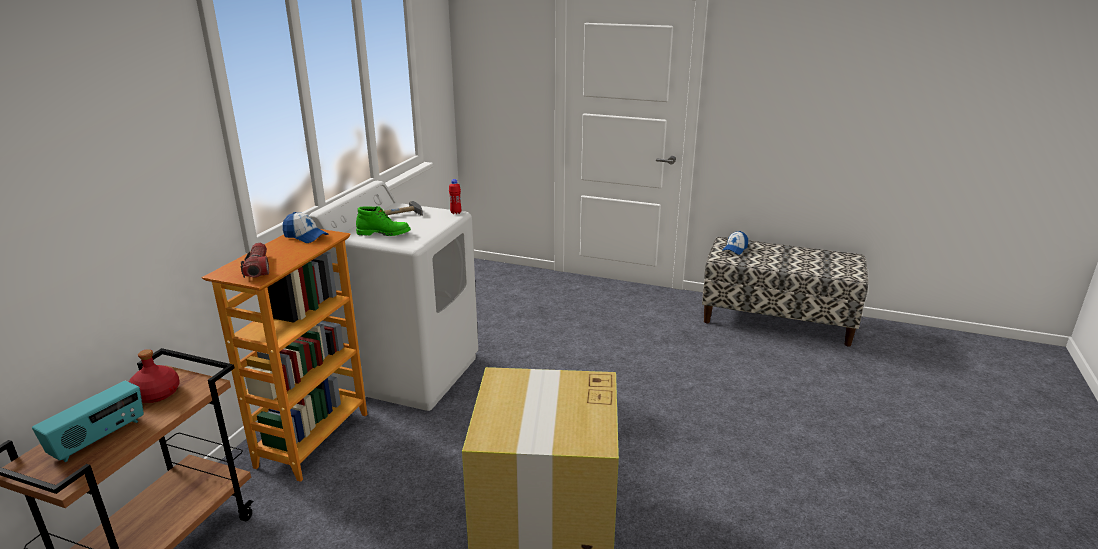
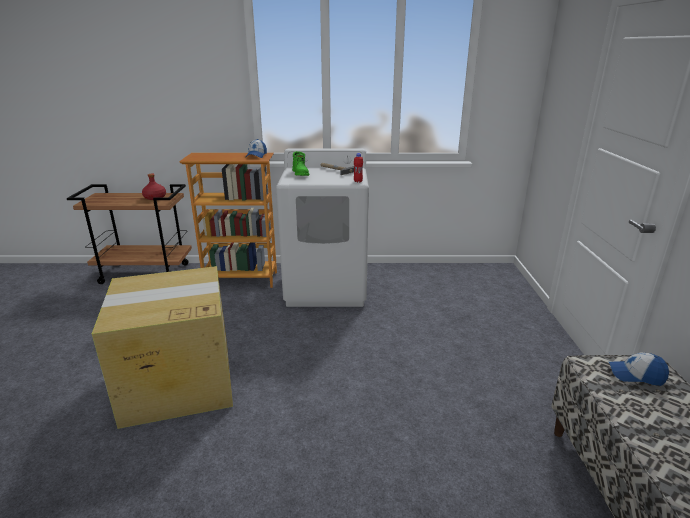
camera: 70 degrees right, 0 degrees up
(99, 439) = (117, 199): radio -> none
(258, 268) = (205, 157): flashlight -> none

